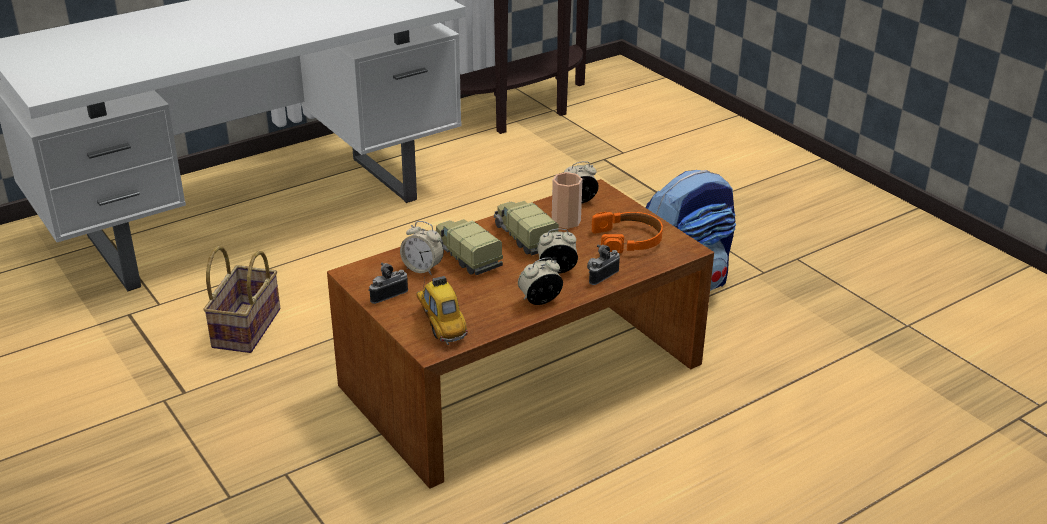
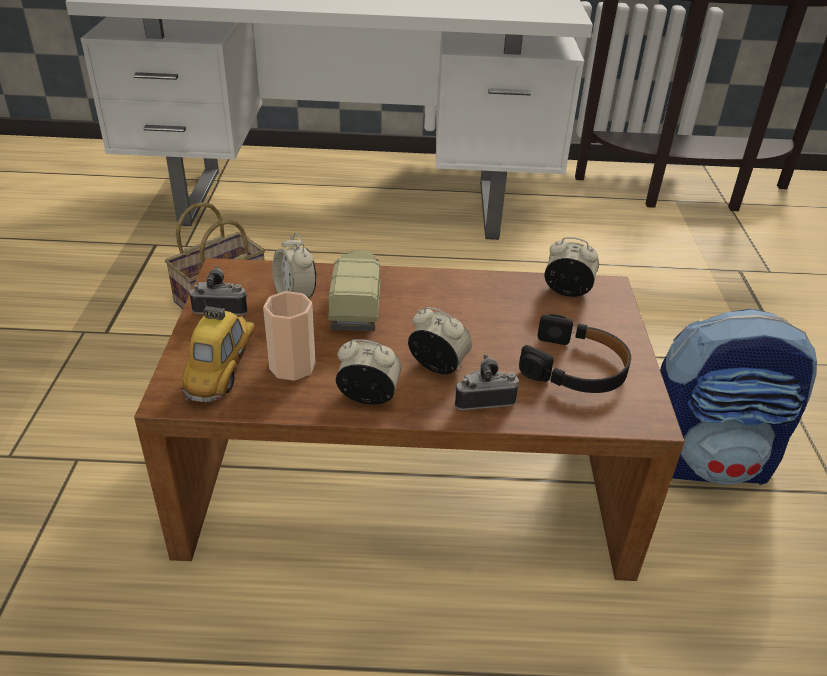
camera: 35 degrees right, 5 degrees up
(524, 237) = (449, 308): toy truck -> none
(566, 221) = (522, 310): cup -> cup (292, 366)
(628, 240) = (575, 368): orange headphones -> black headphones

